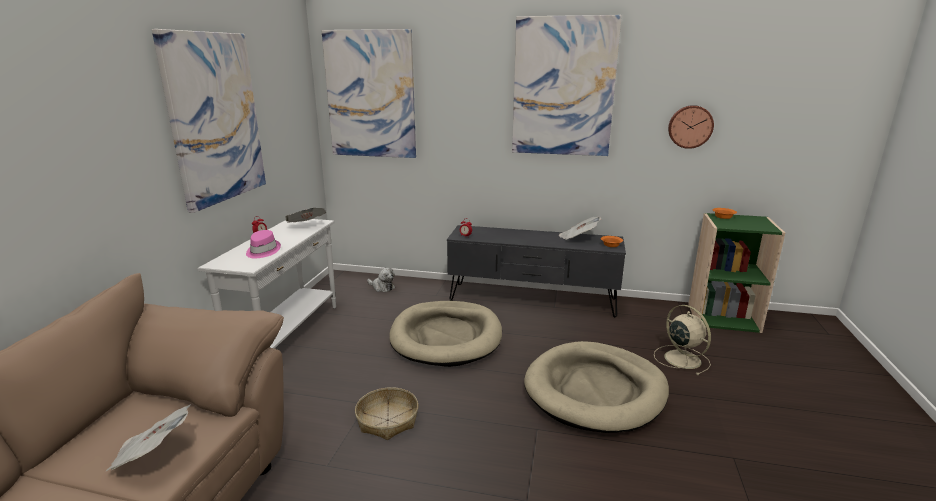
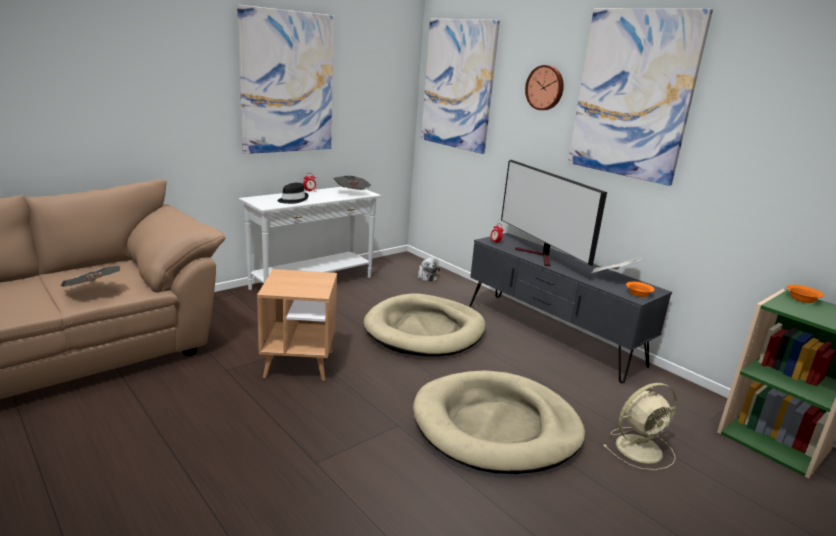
camera: 35 degrees right, 0 degrees up
(262, 251) = (292, 200): pink hat -> black hat
(387, 420) = (299, 364): basket -> brown side table
(513, 238) = (540, 257): none -> television
(681, 358) = (640, 448): beige fan -> beige fan turned 60 degrees clockwise
(690, 126) = (784, 165): wall clock -> wall clock (545, 88)

